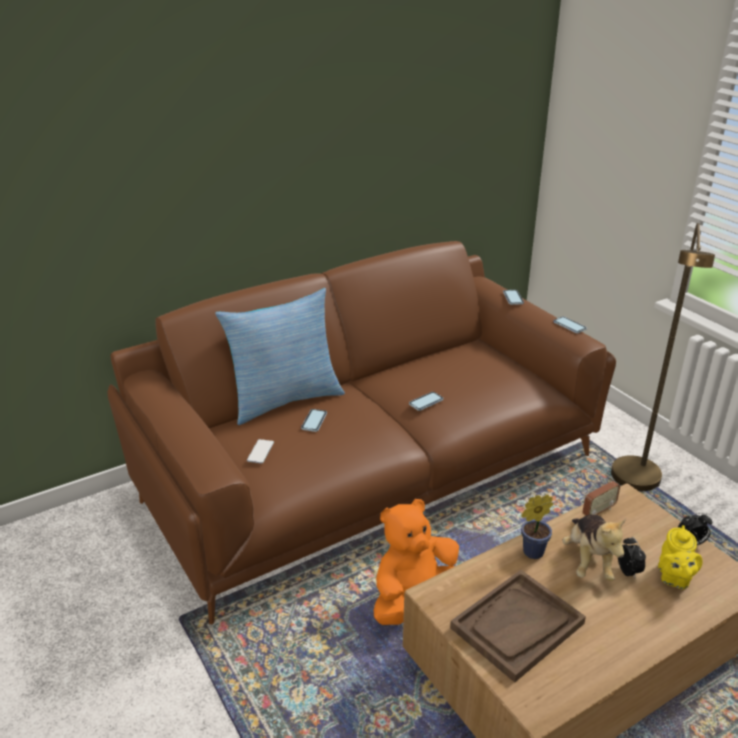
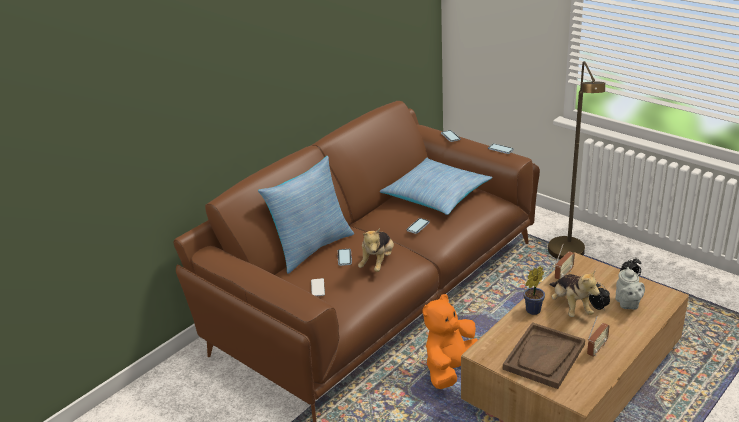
camera: 15 degrees left, 0 degrees up
(352, 436) = (378, 262): none -> plush toy
(470, 367) = (436, 195): none -> pillow
(599, 635) = (596, 349): none -> radio
(674, 578) = (627, 304): yellow teapot -> grey teapot

